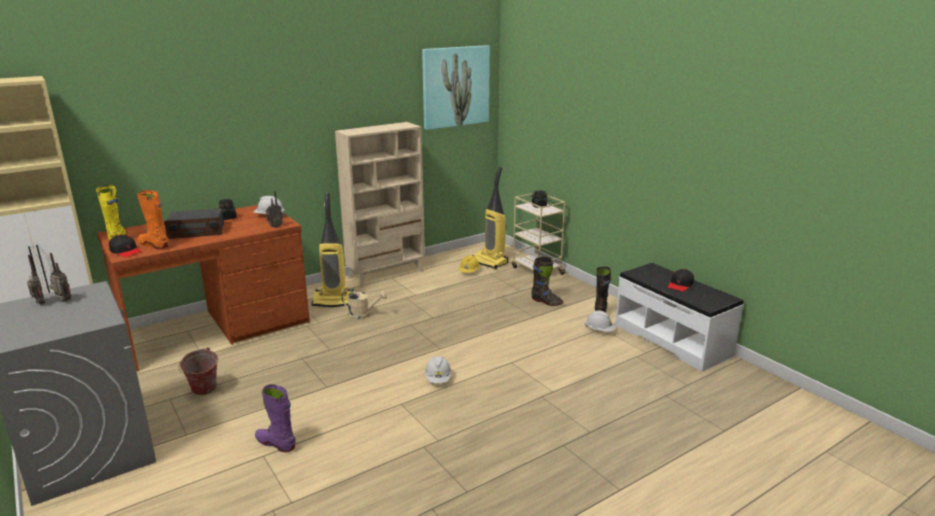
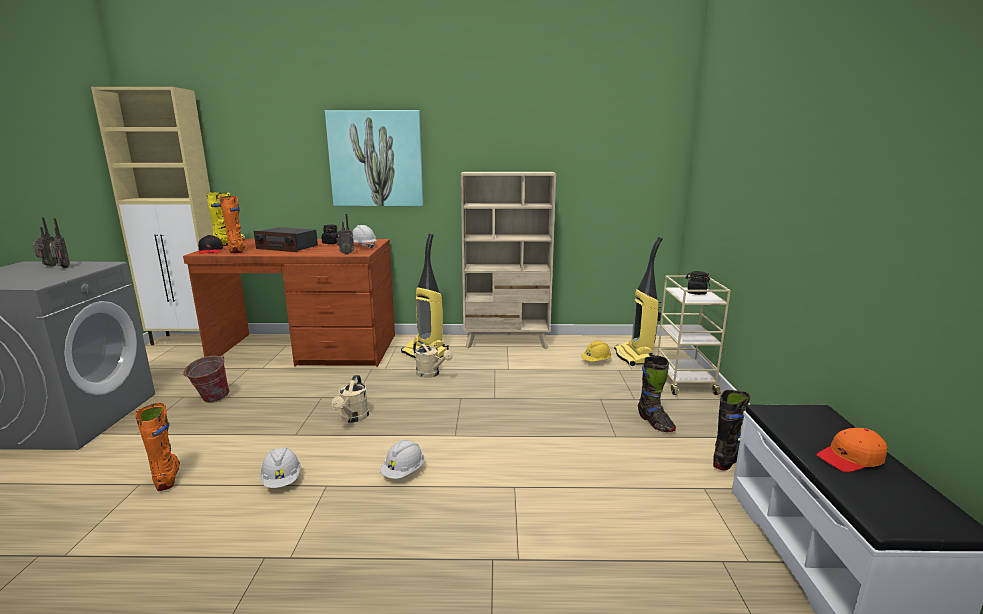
camera: 35 degrees right, 5 degrees down
(276, 443) = (167, 476): purple boot -> orange boot
(352, 363) = (353, 418): none -> beige watering can
(455, 86) = (625, 136): picture -> picture (376, 159)
(599, 330) = (696, 490): white hard hat -> white hard hat (282, 480)
(680, 285) = (850, 458): black cap -> orange cap

